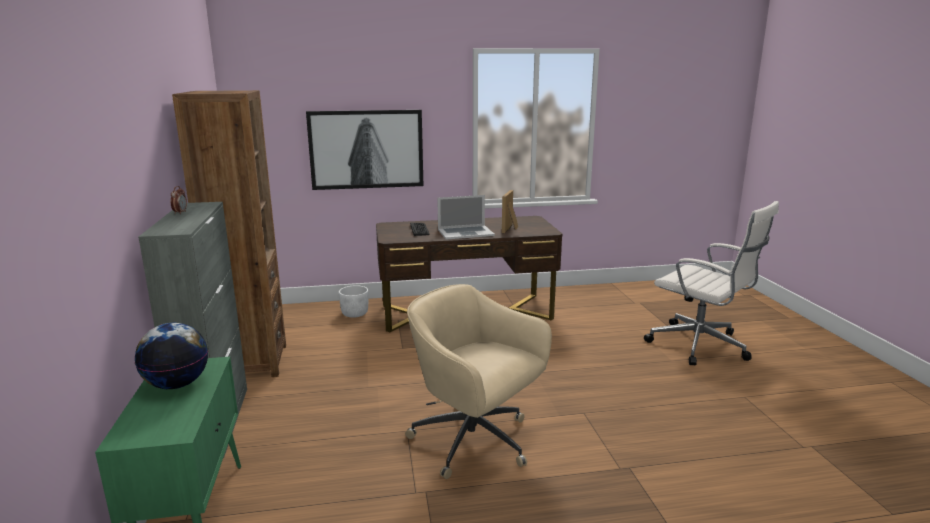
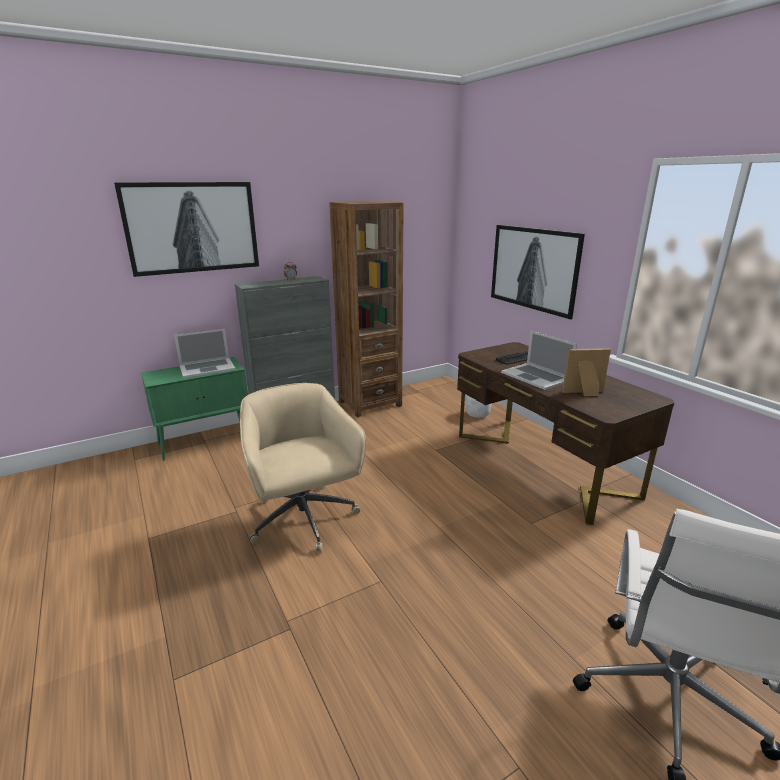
camera: 70 degrees right, 5 degrees up
(91, 147) = (192, 228): none -> picture
(177, 384) = (207, 368): globe -> laptop
(475, 442) = (304, 520): beige office chair -> beige office chair turned 45 degrees counterclockwise

